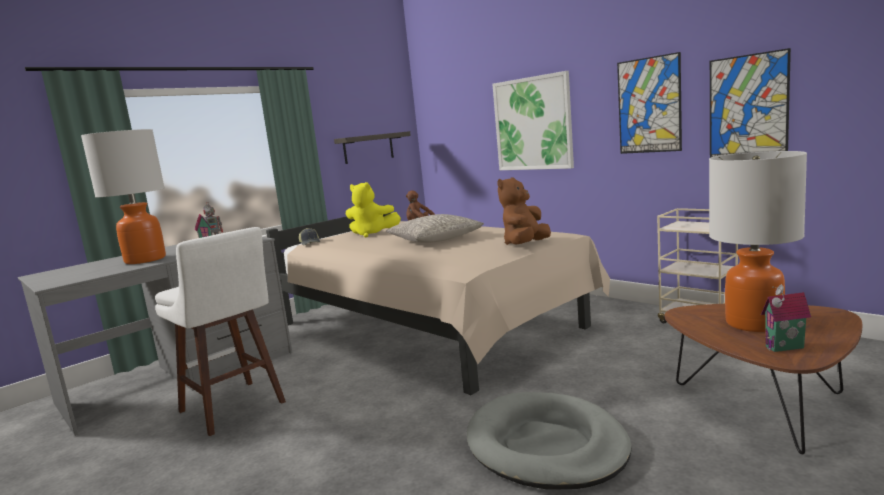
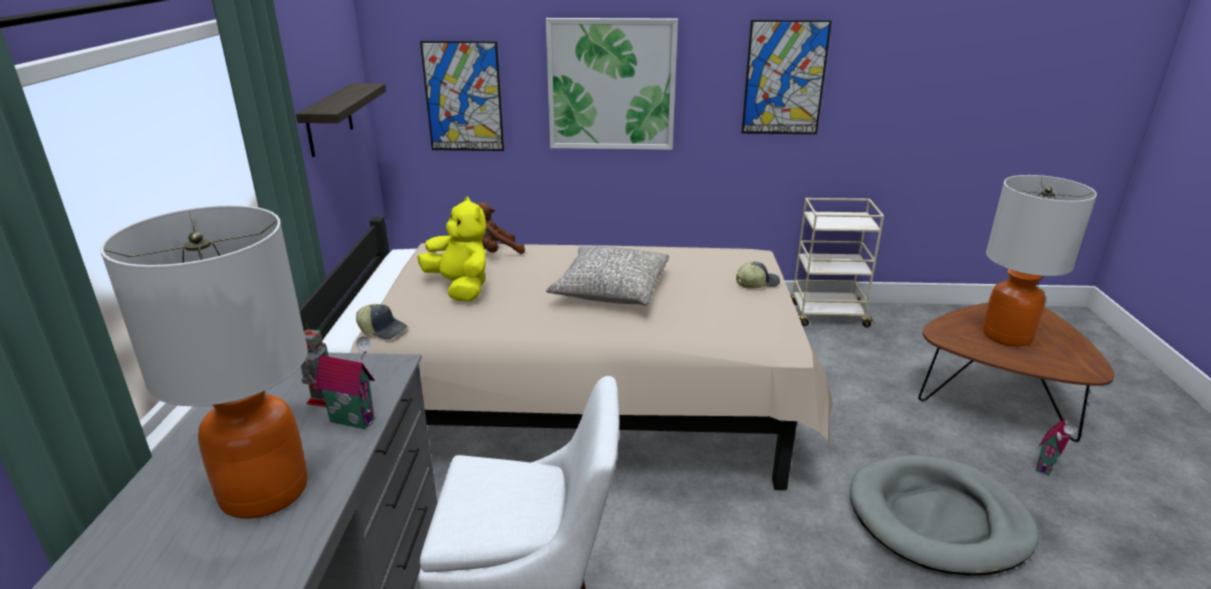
camera: 45 degrees left, 15 degrees up
(372, 234) = (460, 288): yellow plush toy -> yellow plush toy turned 105 degrees counterclockwise
(525, 245) = (756, 283): brown plush toy -> cap
(748, 109) = (892, 94): picture -> picture (463, 97)
(785, 348) = (1068, 359): toy house -> toy house (1048, 467)

